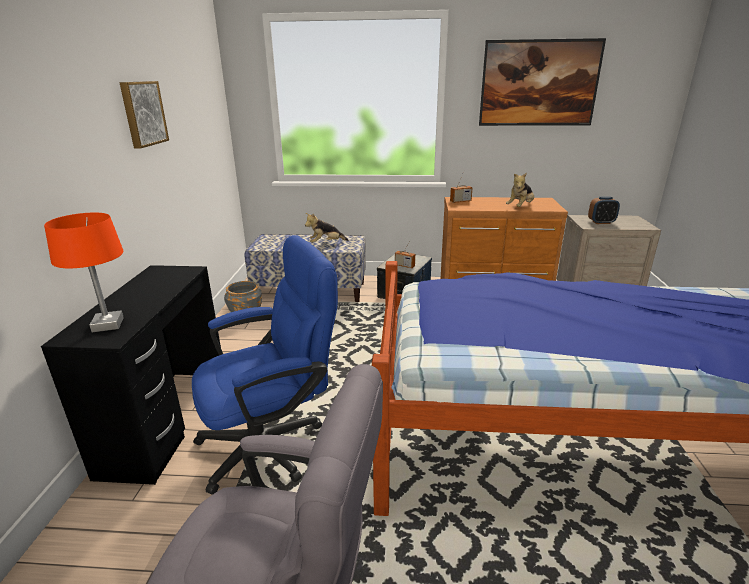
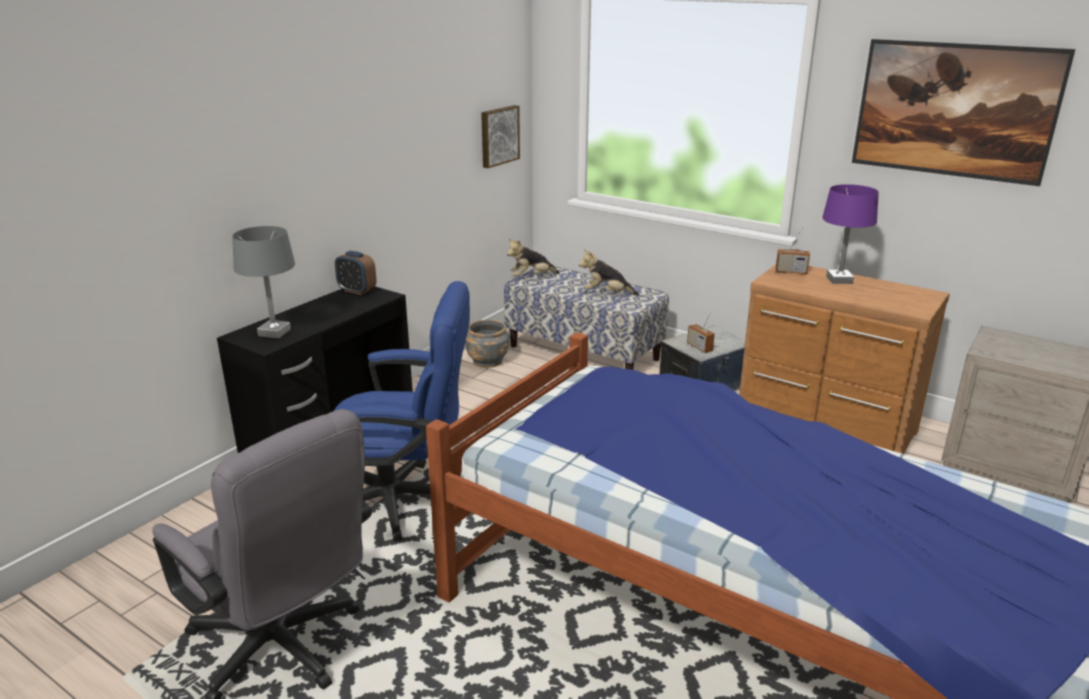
camera: 30 degrees right, 0 degrees up
(108, 324) = (274, 332): orange table lamp -> grey table lamp
(142, 113) = (384, 120): picture -> picture (498, 136)
(491, 201) = (839, 280): none -> purple table lamp
(520, 207) = (865, 298): plush toy -> plush toy (531, 277)
(601, 222) = (1019, 350): alarm clock -> alarm clock (357, 290)

